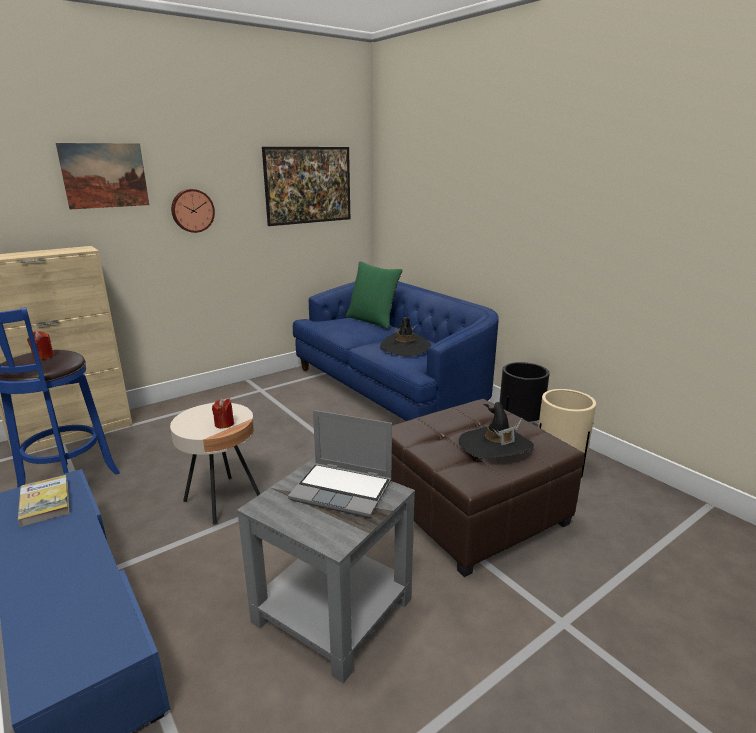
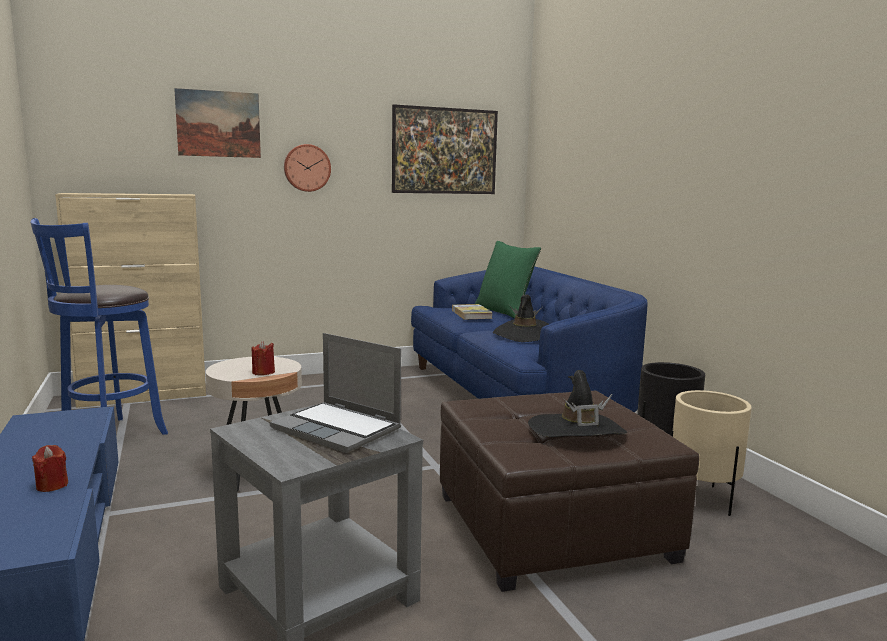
camera: 15 degrees right, 10 degrees down
(43, 356) = (107, 287): red candle -> red candle (52, 485)
(45, 502) = (60, 426): book -> book (471, 314)

